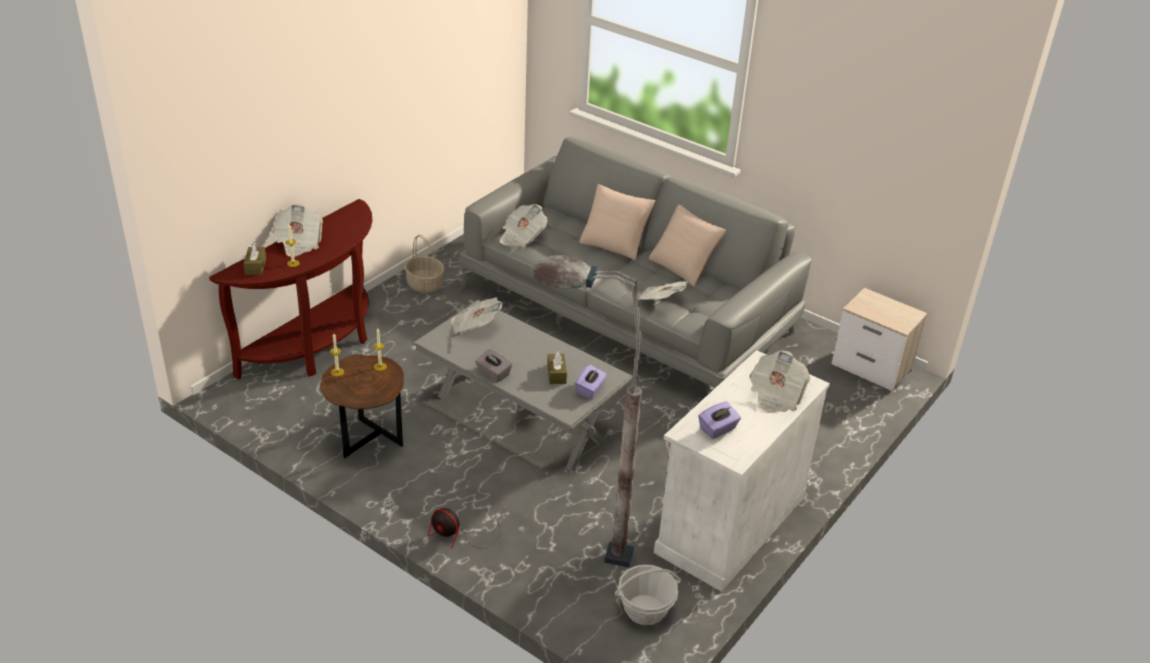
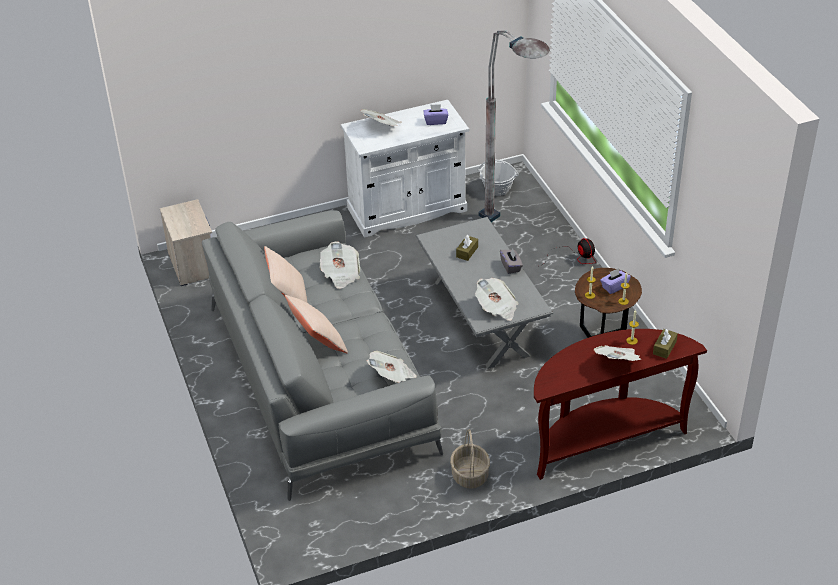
camera: 145 degrees left, 5 degrees up
(590, 390) = (454, 234): purple tissue box -> purple tissue box (614, 287)

